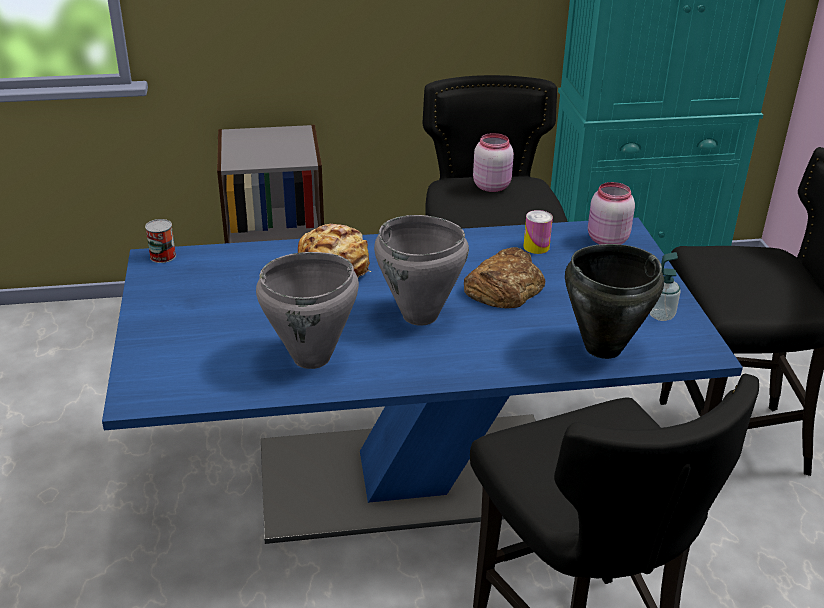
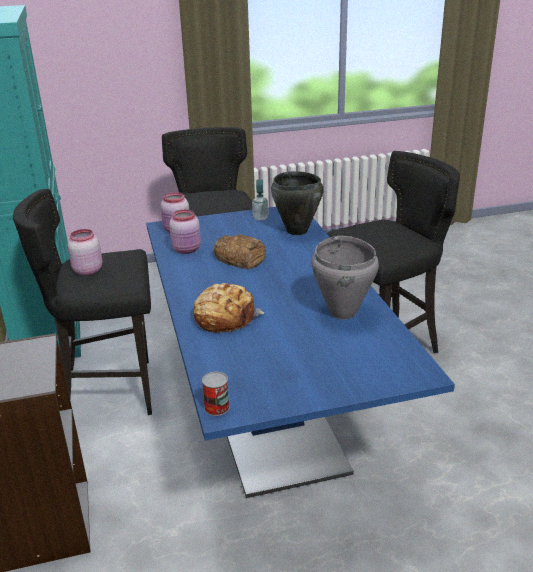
camera: 95 degrees left, 5 degrees down
(420, 316) = (281, 281): grey cooking pot -> none
(536, 247) = (187, 250): can -> pink jar

